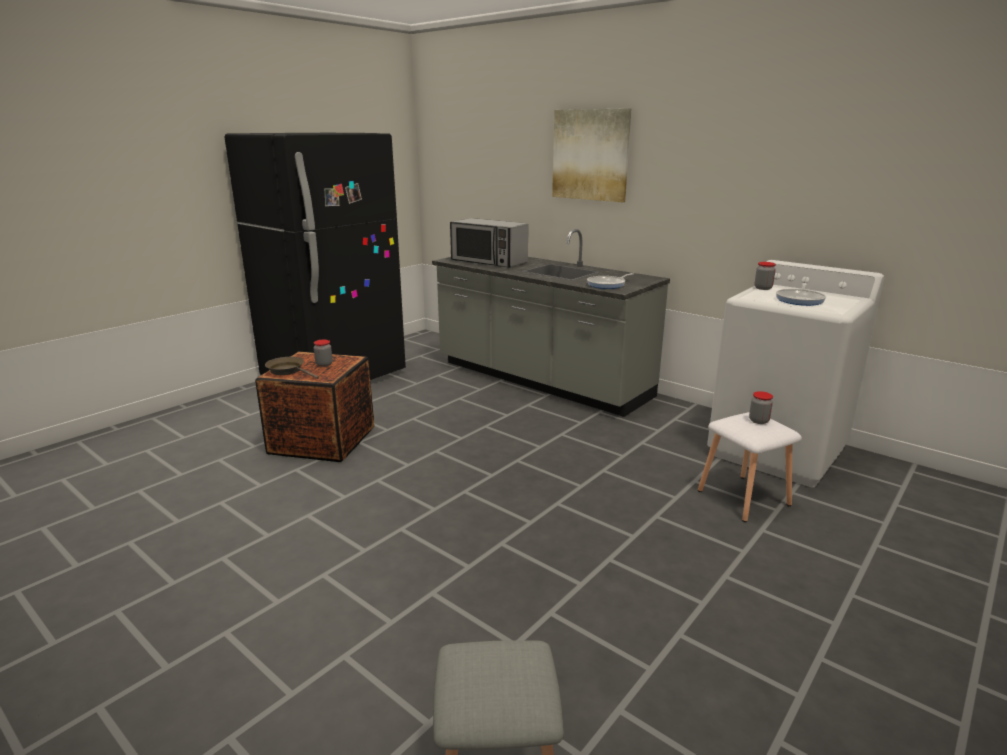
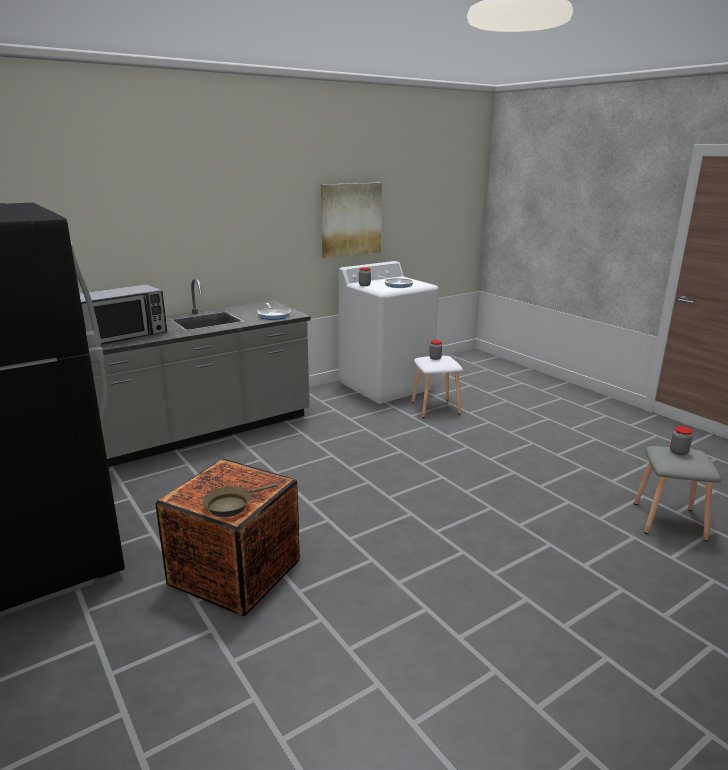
camera: 75 degrees left, 0 degrees up
(324, 364) = (228, 483): jar -> jar (678, 452)
(590, 155) = (178, 207): picture -> picture (351, 219)

